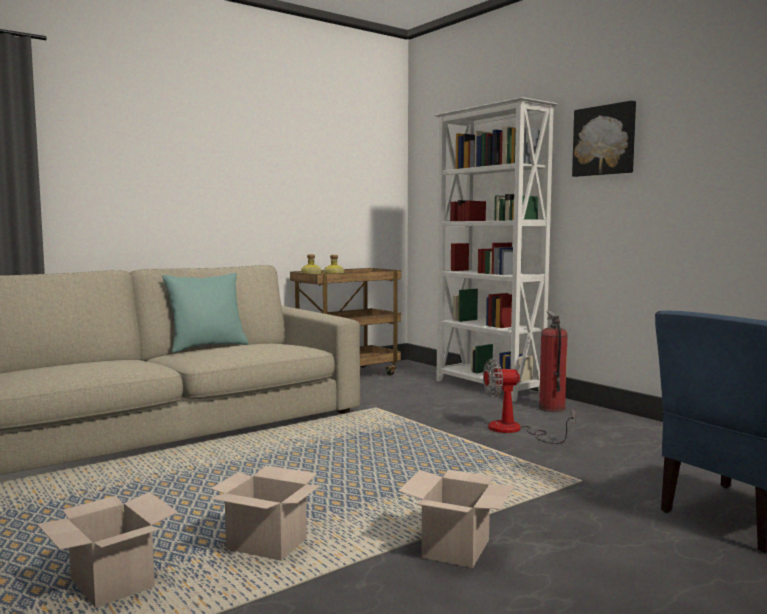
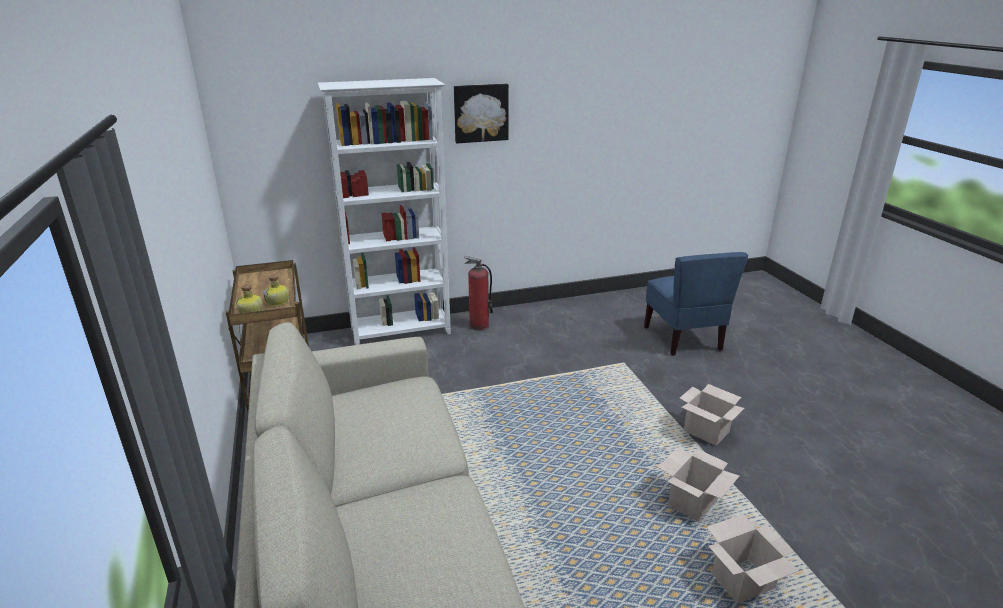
camera: 70 degrees left, 20 degrees up
(207, 347) = (336, 446): turquoise pillow -> none
(515, 430) = (521, 355): fan -> none

